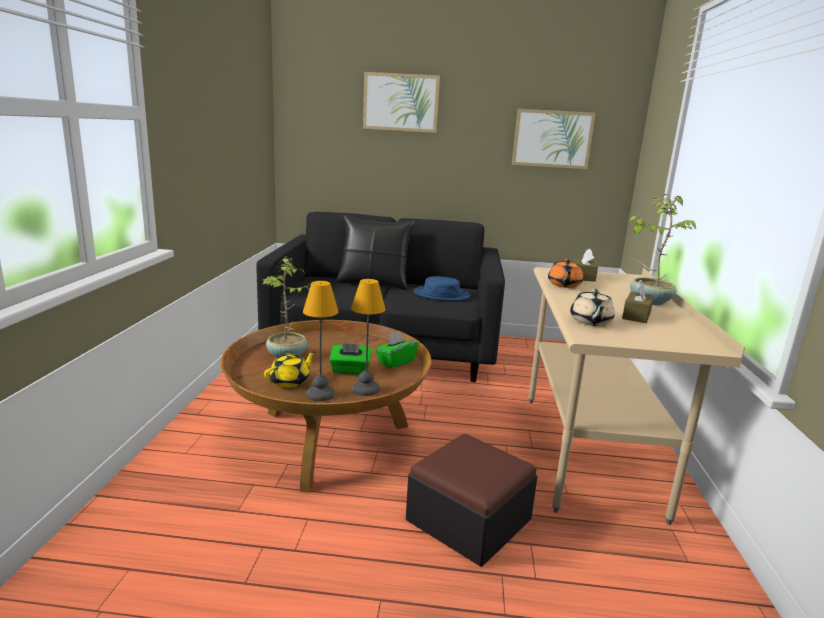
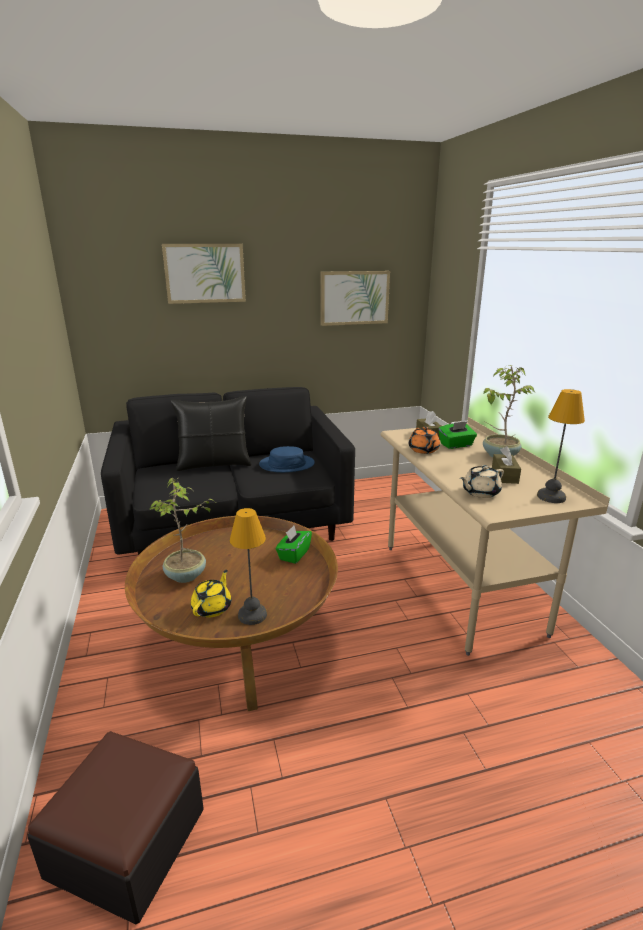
camera: 20 degrees left, 5 degrees up
(350, 371) = (260, 577): green tissue box -> green tissue box (456, 445)
(365, 390) = (290, 596): table lamp -> table lamp (551, 497)
(468, 520) = (409, 687): ottoman -> ottoman (127, 842)
(590, 321) = (480, 492): beige teapot -> beige teapot turned 75 degrees clockwise

